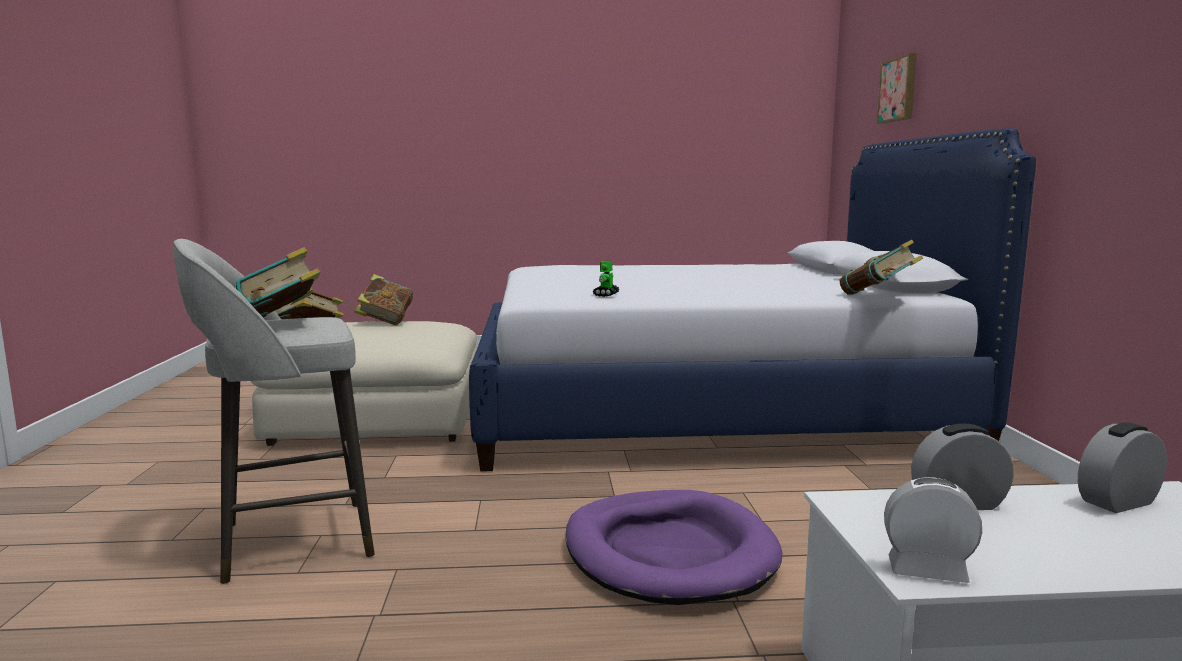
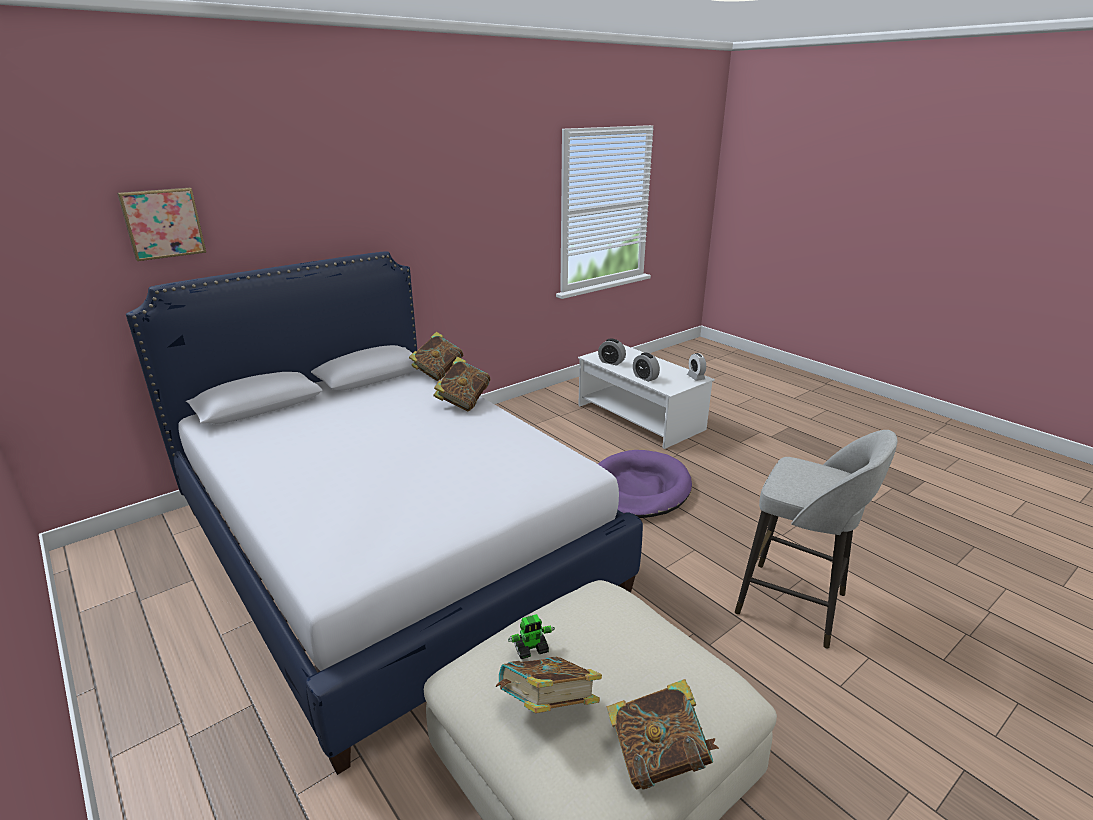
camera: 125 degrees left, 15 degrees up
(278, 325) = (819, 477): book -> book (463, 402)
(606, 295) = (532, 447): toy robot -> toy robot (531, 649)

